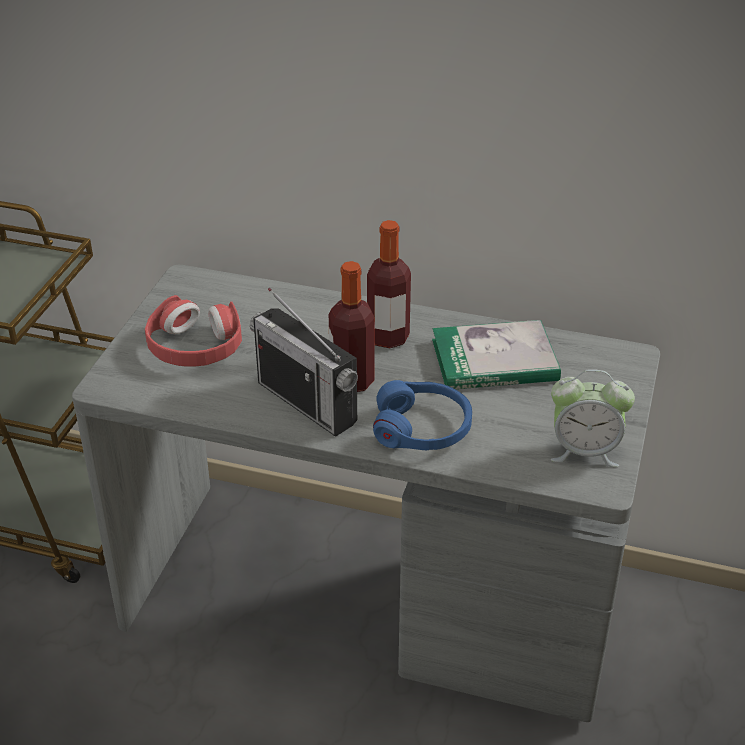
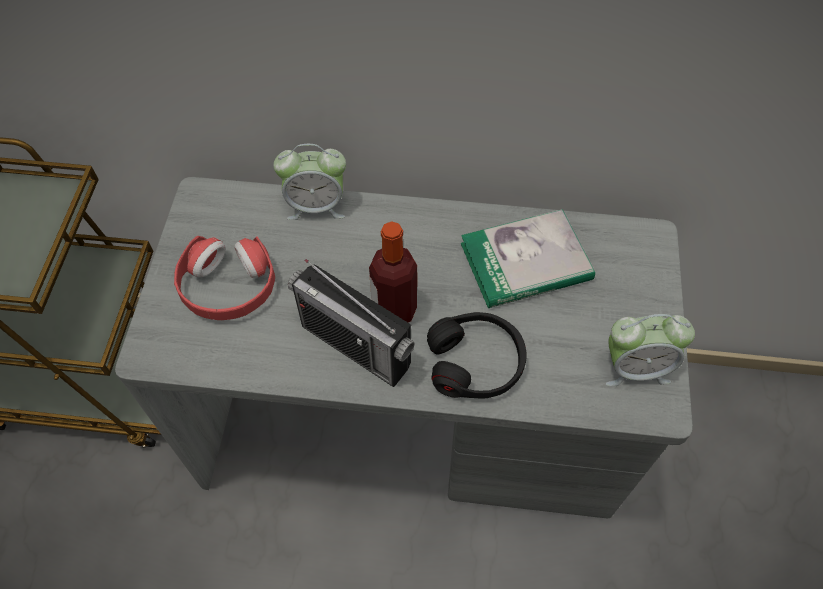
camera: 10 degrees left, 20 degrees up
(296, 297) = (316, 205): none -> alarm clock
(388, 337) = (417, 246): bottle -> none
(422, 428) = (475, 362): blue headphones -> black headphones

